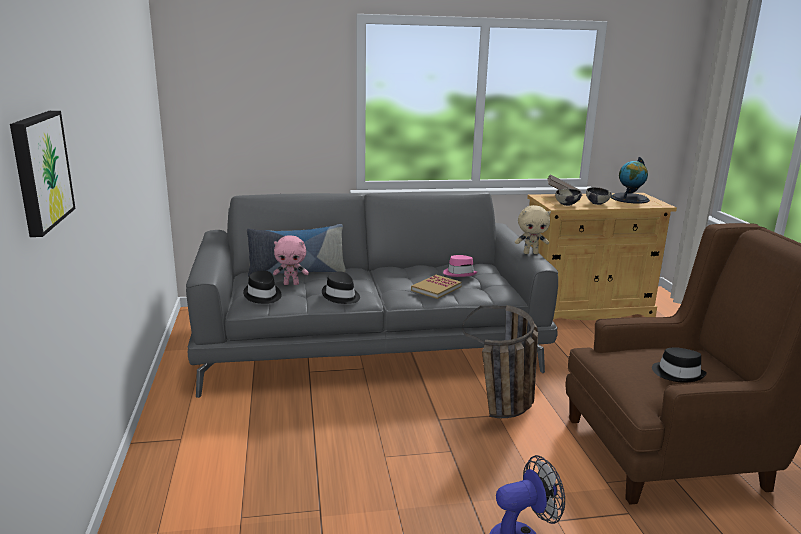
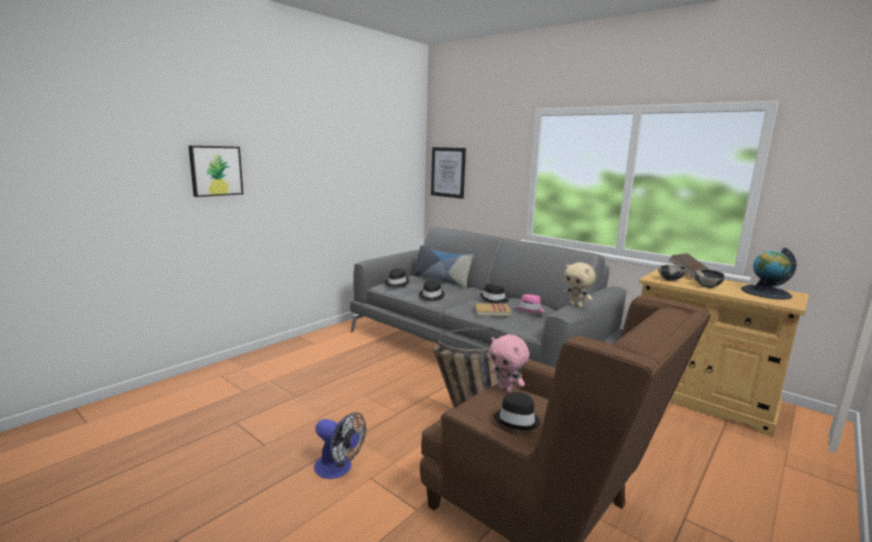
camera: 50 degrees right, 5 degrees down
(211, 106) = (448, 172): none -> picture
(291, 284) = (423, 284): pink plush toy -> pink plush toy (506, 389)
(406, 275) = (494, 300): none -> black hat

